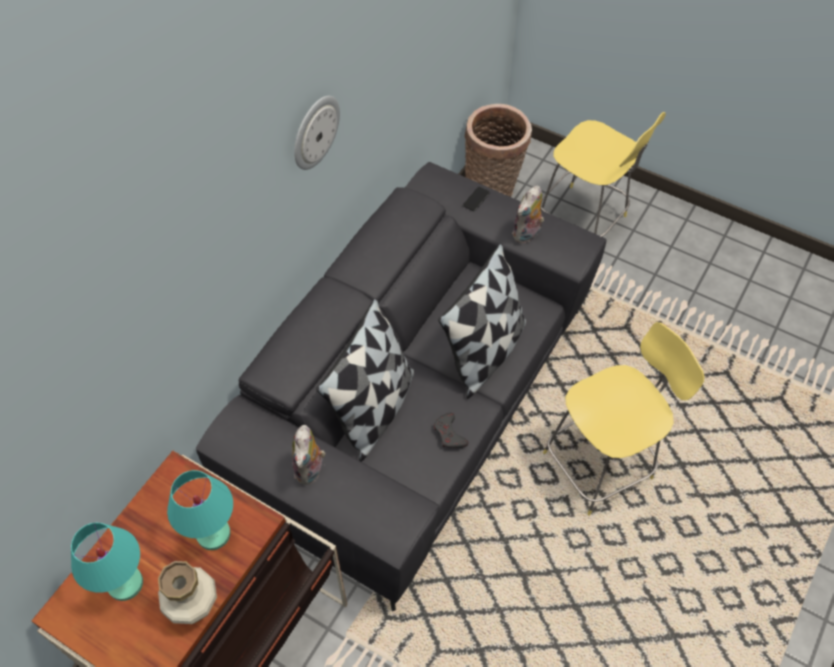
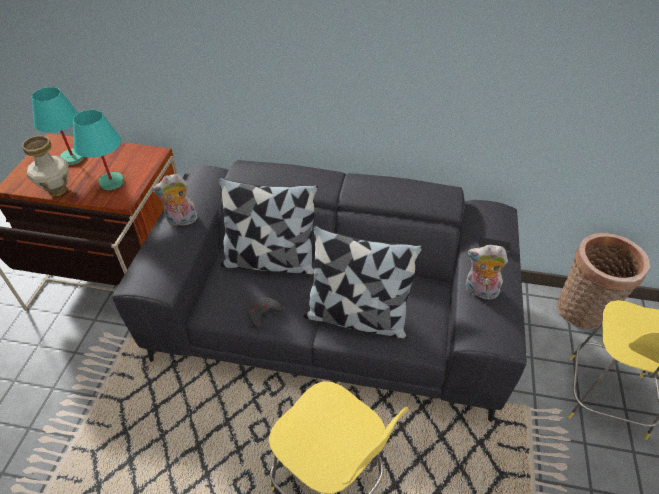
camera: 70 degrees right, 10 degrees down
(314, 132) = (380, 41): wall clock -> none

